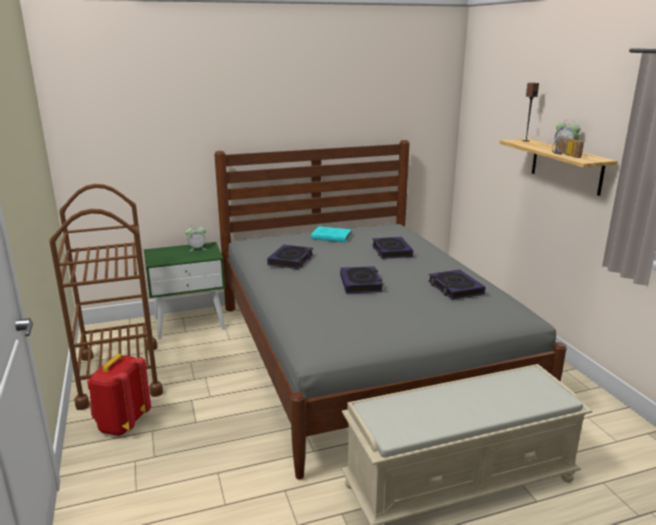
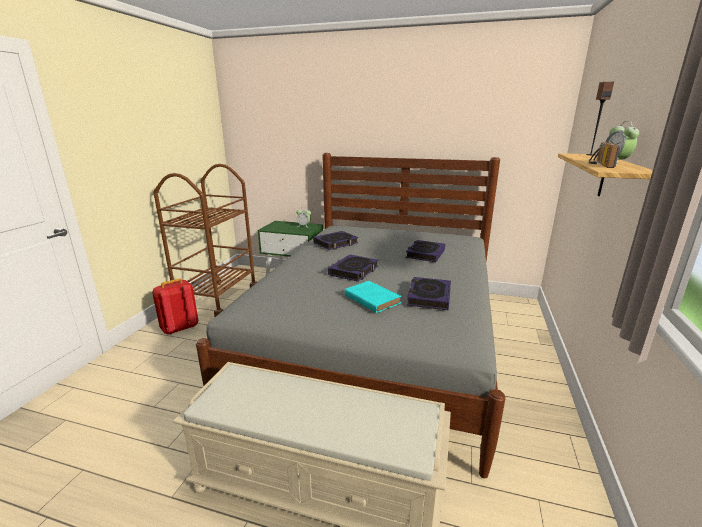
camera: 35 degrees right, 0 degrees up
(330, 237) = (395, 234): turquoise book -> turquoise book (371, 299)

